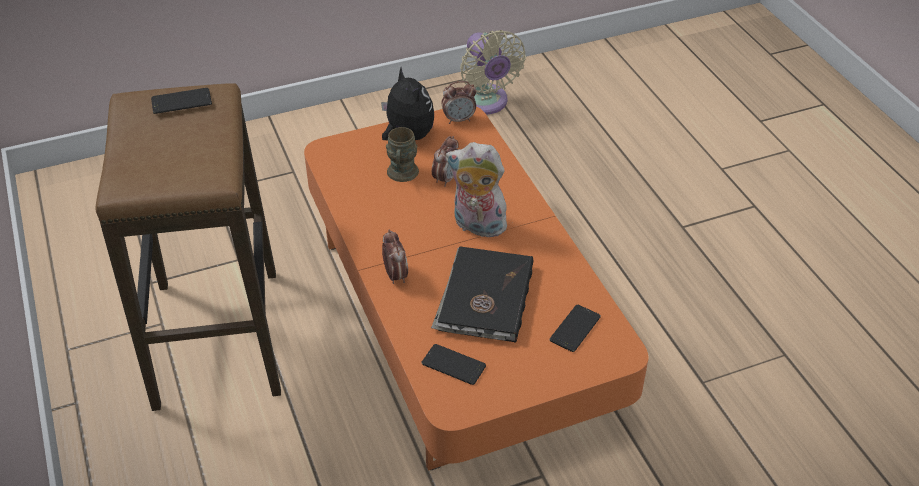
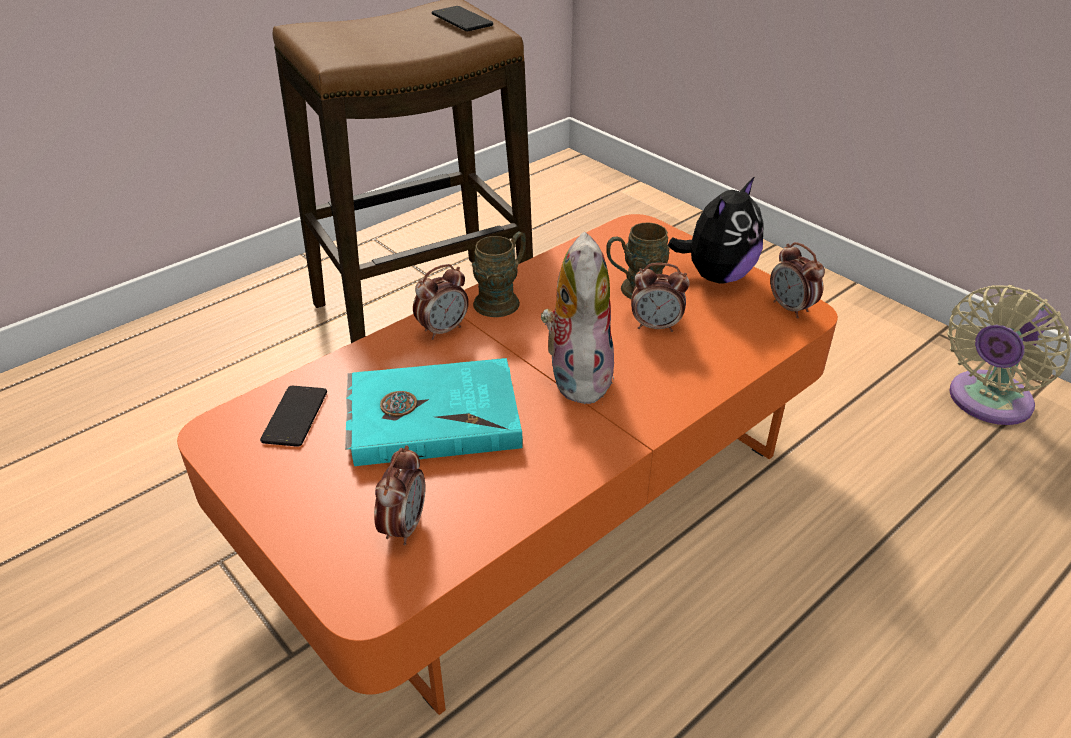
camera: 70 degrees right, 5 degrees down
(375, 238) = (503, 299): none -> brown mug
(484, 298) = (433, 415): black book -> turquoise book
(575, 328) = (404, 526): phone -> alarm clock

